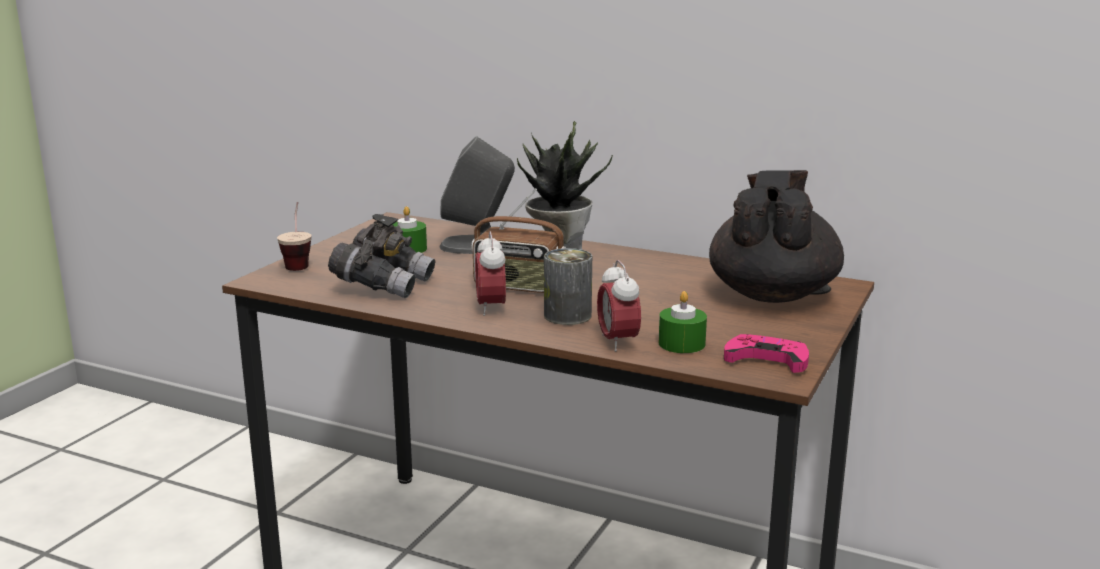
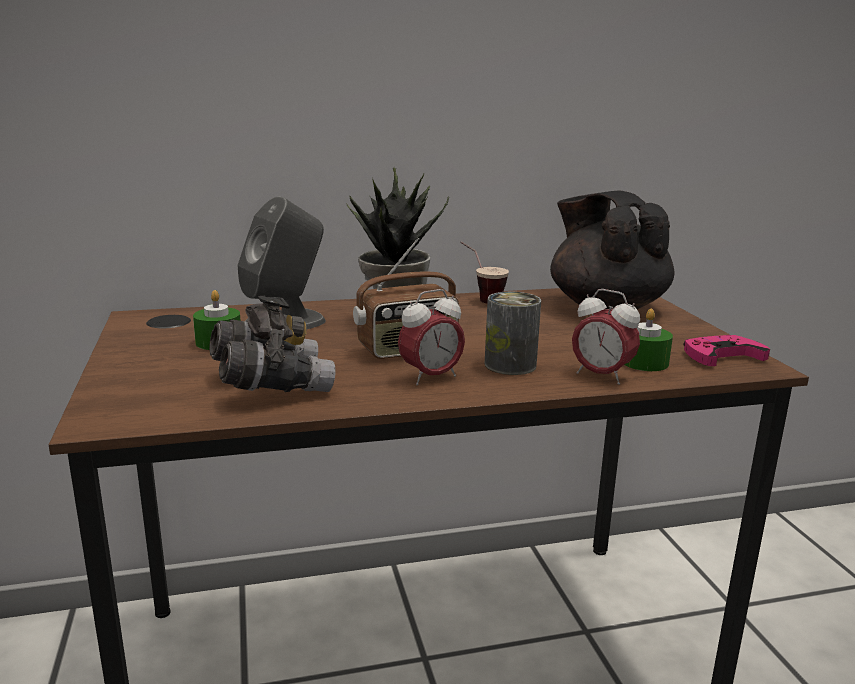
camera: 40 degrees left, 0 degrees up
(298, 263) = (112, 388): cup -> cup (480, 298)
(491, 308) = (430, 377): alarm clock -> alarm clock turned 75 degrees counterclockwise

